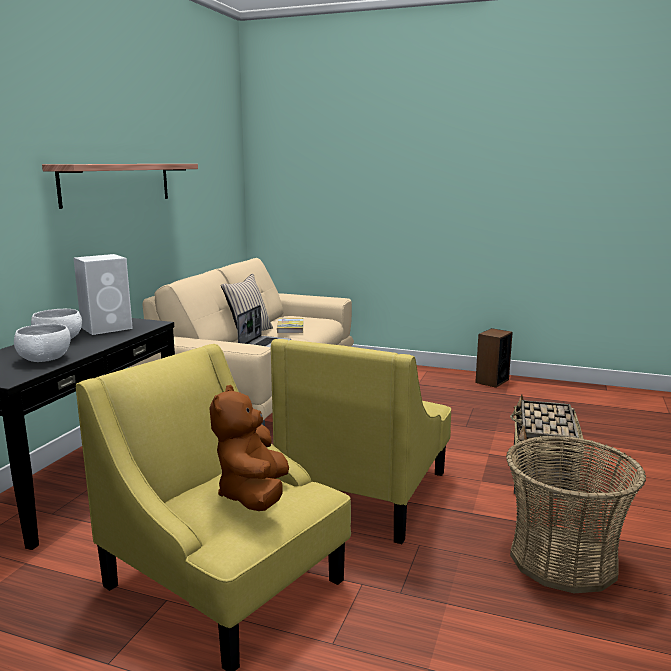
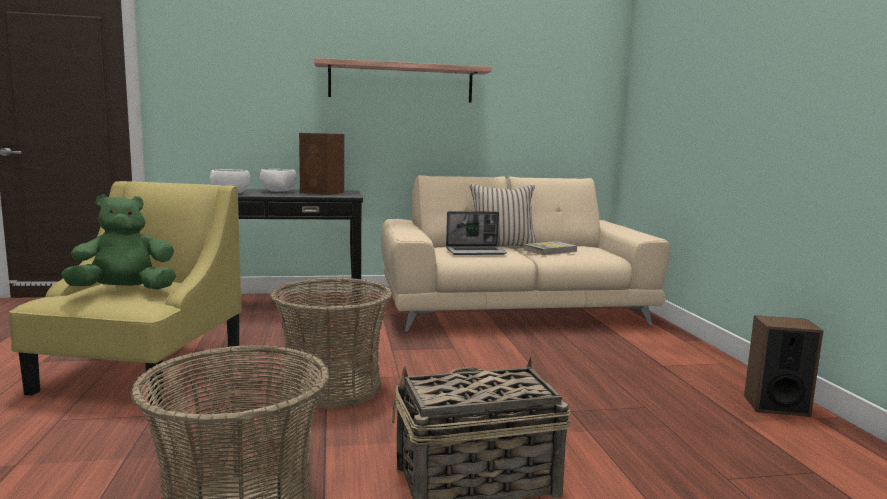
camera: 60 degrees right, 5 degrees down
(108, 328) = (323, 192): white speaker -> brown speaker
(254, 495) = (124, 291): brown plush toy -> green plush toy
(366, 491) = (332, 388): yellow armchair -> basket

